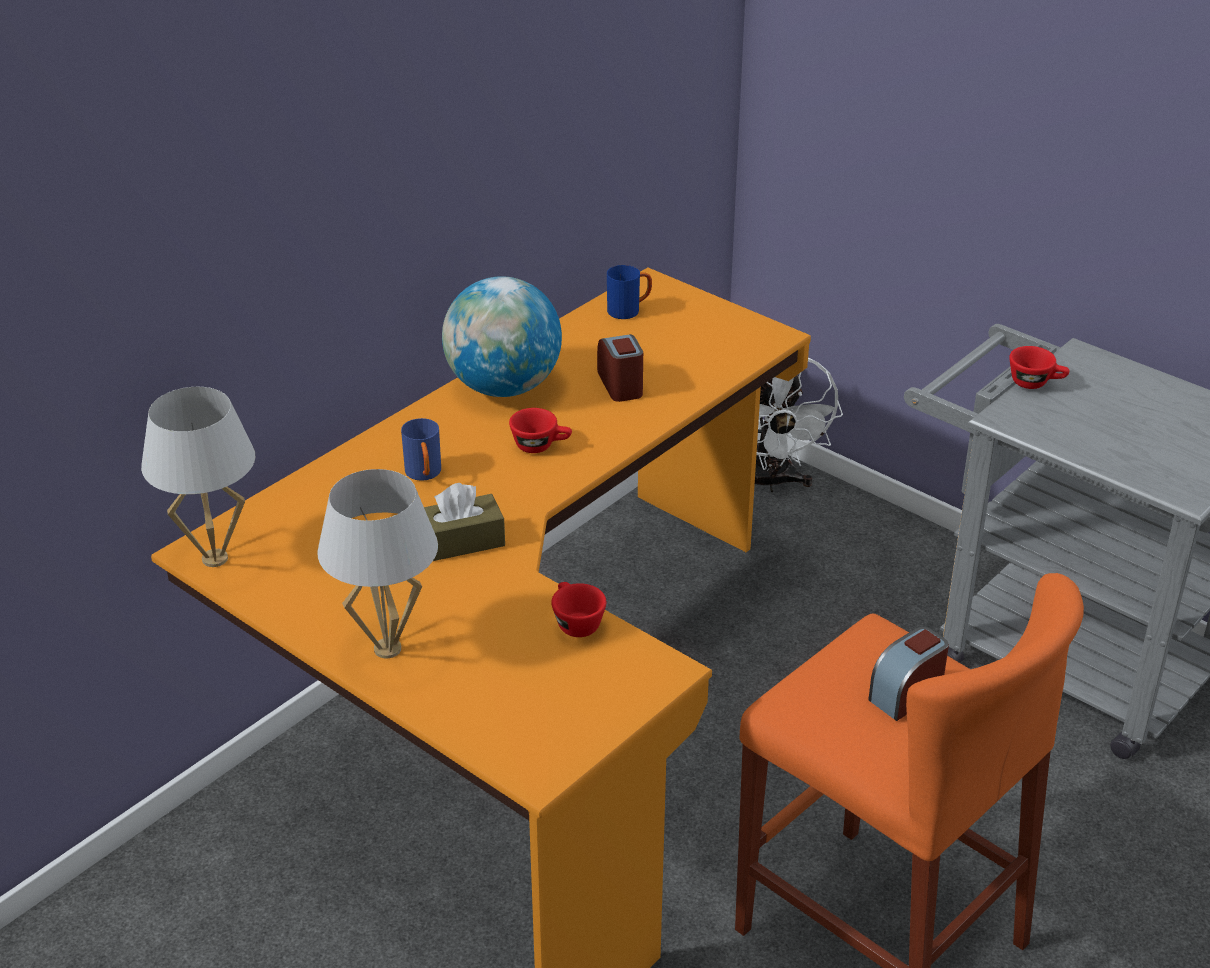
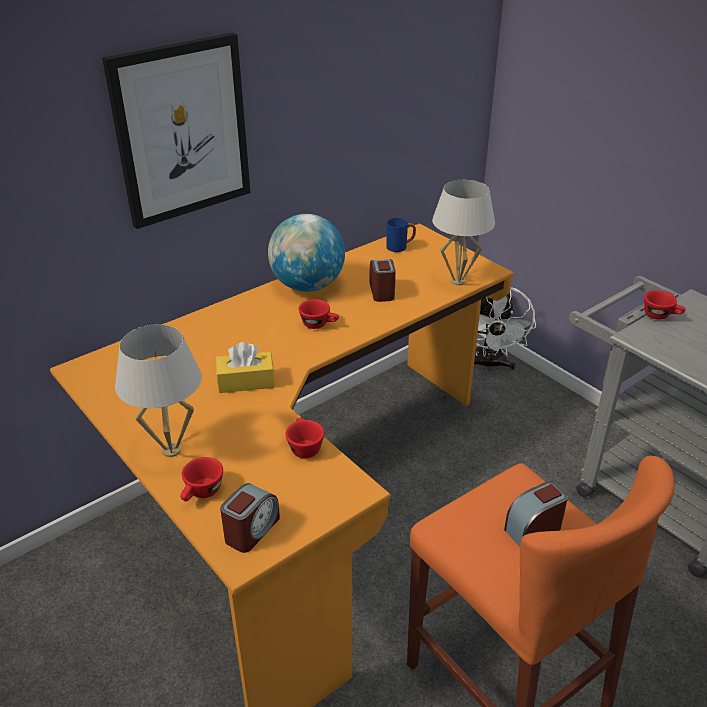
camera: 10 degrees right, 0 degrees up
(215, 558) = (87, 375): white table lamp -> white table lamp (458, 281)
(324, 176) = (181, 131): none -> picture
(424, 475) = (239, 335): blue mug -> none
(453, 700) = (201, 493): none -> red cup
(460, 542) = (246, 381): brown tissue box -> yellow tissue box
(539, 737) = (251, 530): none -> alarm clock

